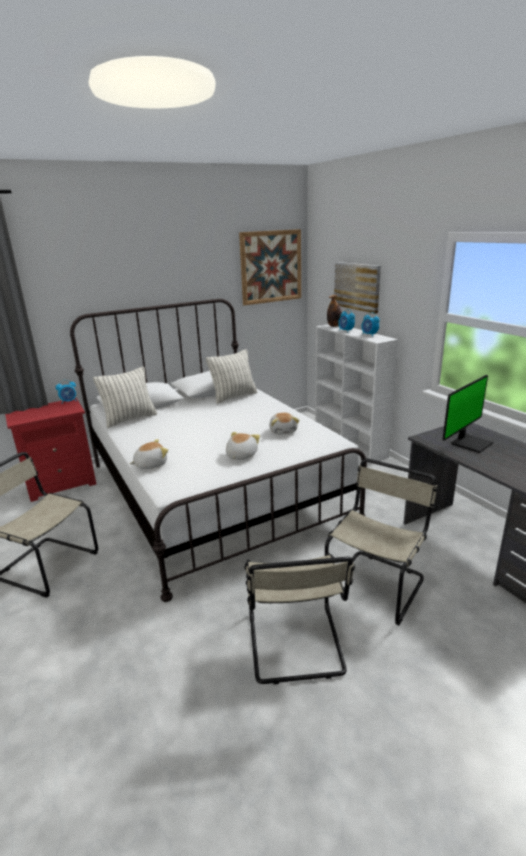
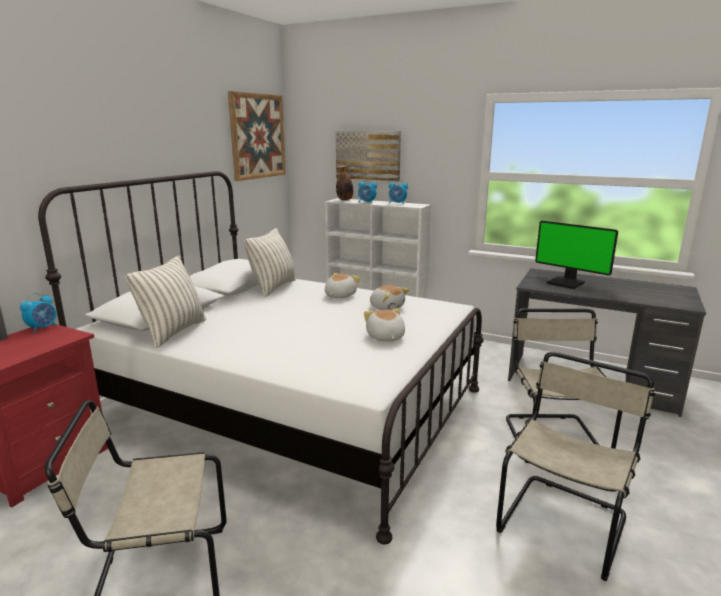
camera: 35 degrees left, 5 degrees down
(150, 464) = (295, 371): plush toy -> plush toy (339, 296)
(295, 646) = (564, 521): beige chair -> beige chair turned 105 degrees counterclockwise
(470, 443) = (566, 283): monitor -> monitor turned 120 degrees clockwise

